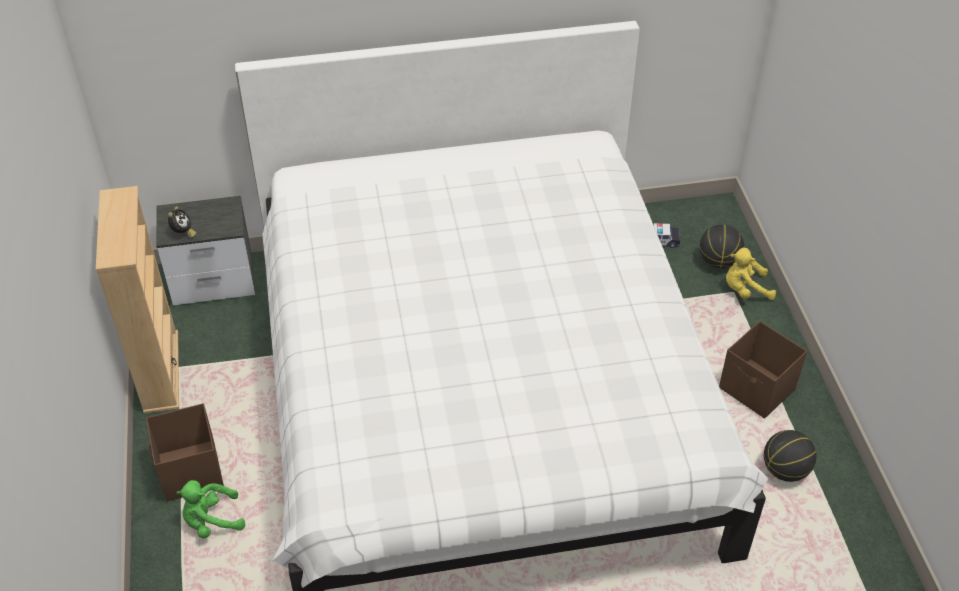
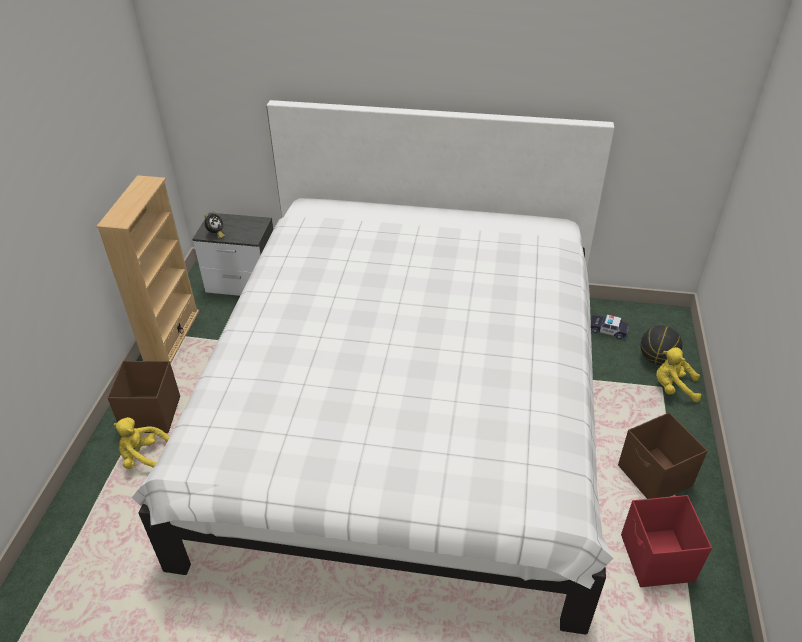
camera: 20 degrees right, 5 degrees down
(211, 521) = (145, 458): green plush toy -> yellow plush toy
(785, 470) = (656, 559): basketball -> red storage box

